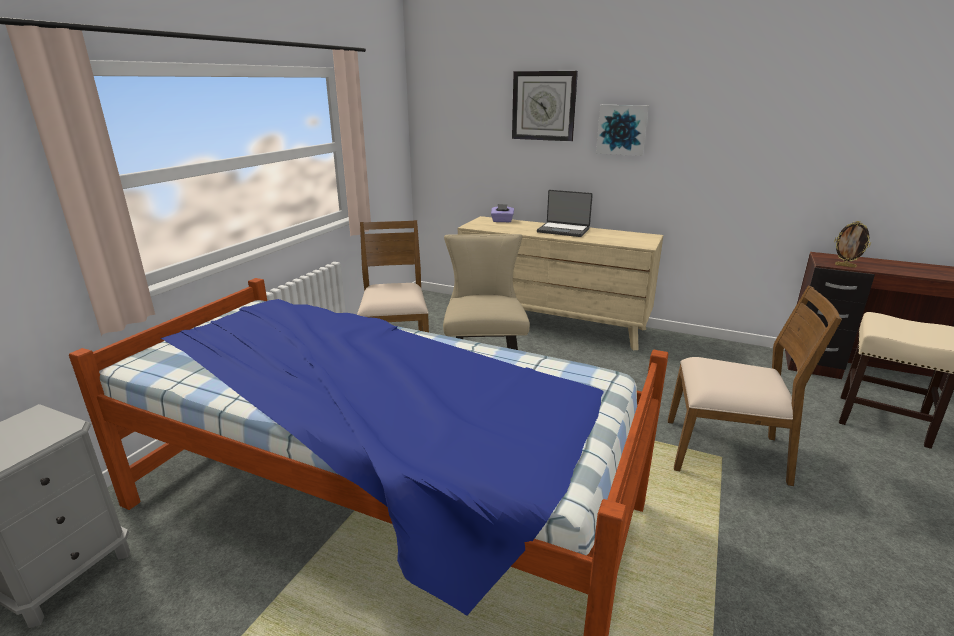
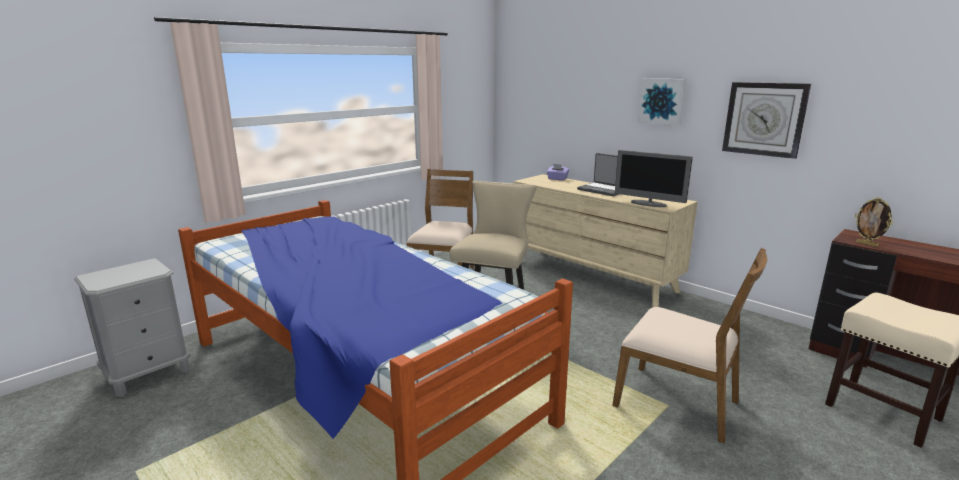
camera: 20 degrees right, 5 degrees down
(544, 106) = (597, 79): wall clock -> wall clock (764, 119)
(624, 243) = (648, 204): none -> monitor

